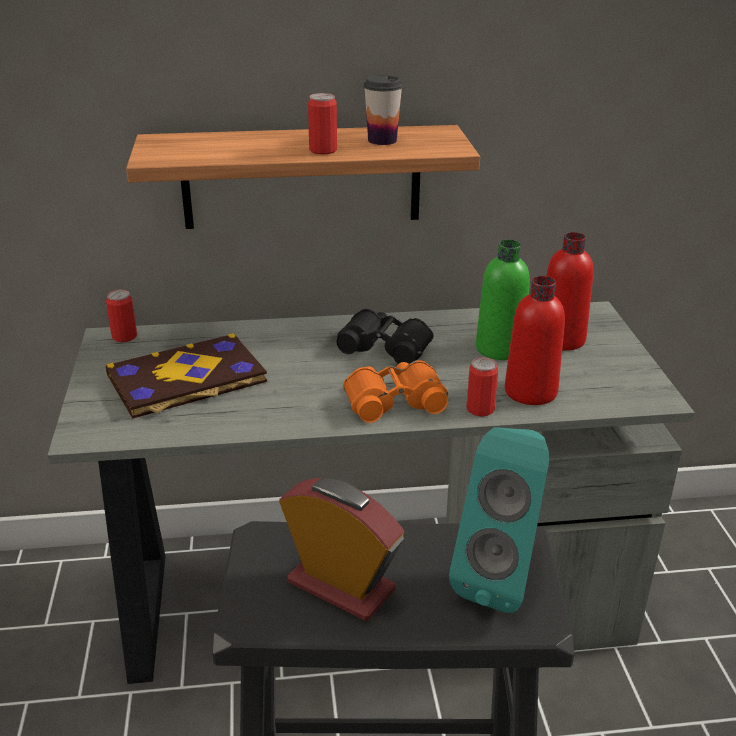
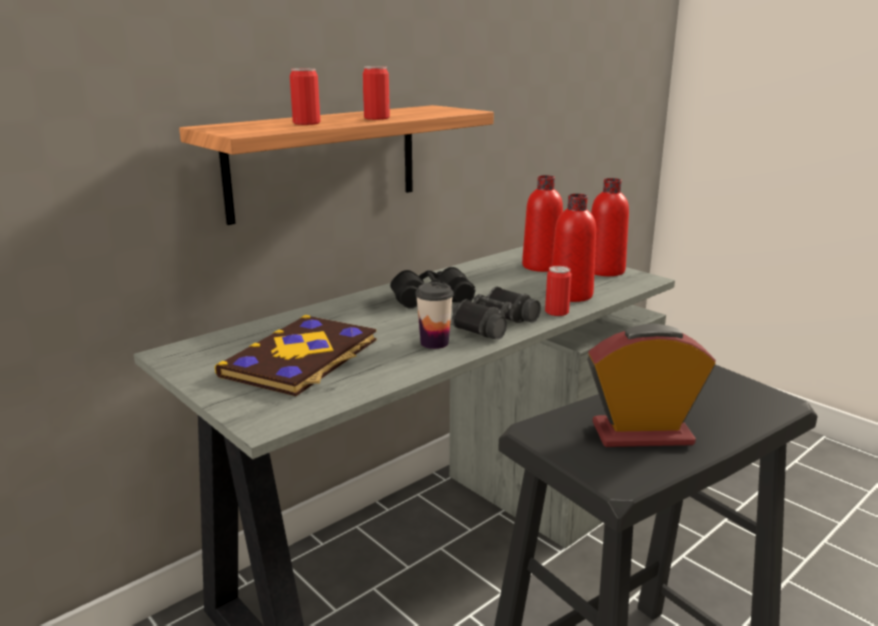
camera: 35 degrees left, 10 degrees down
(124, 336) = (188, 348): can -> can (306, 123)
(382, 140) = (405, 112): cup -> cup (434, 343)
(394, 400) = (492, 323): orange binoculars -> black binoculars
(499, 349) = (512, 280): green bottle -> none
(501, 578) = (724, 390): turquoise speaker -> none
(626, 370) = (605, 271): none -> red bottle

